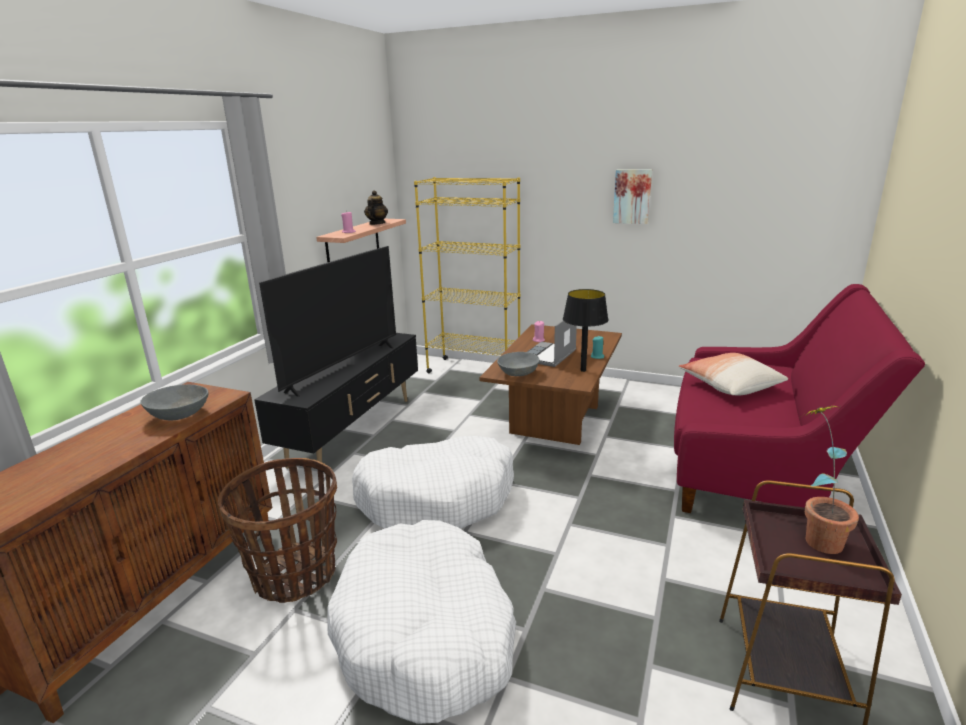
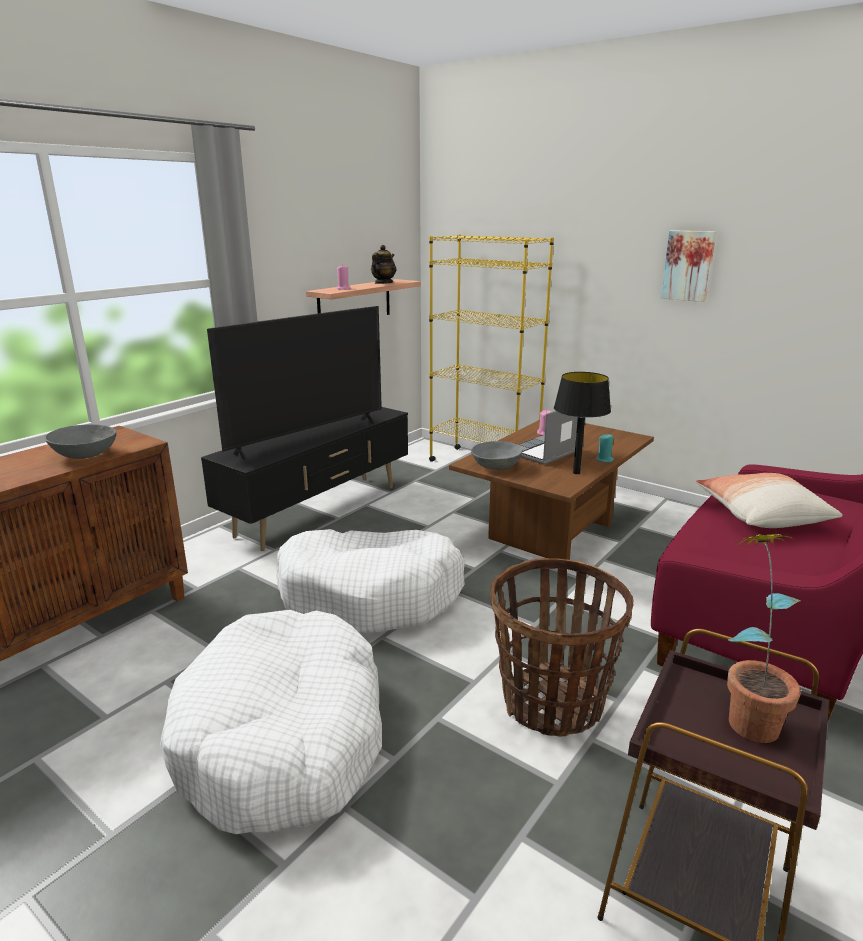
camera: 15 degrees right, 0 degrees up
(294, 575) = (184, 647): basket -> basket (552, 703)

